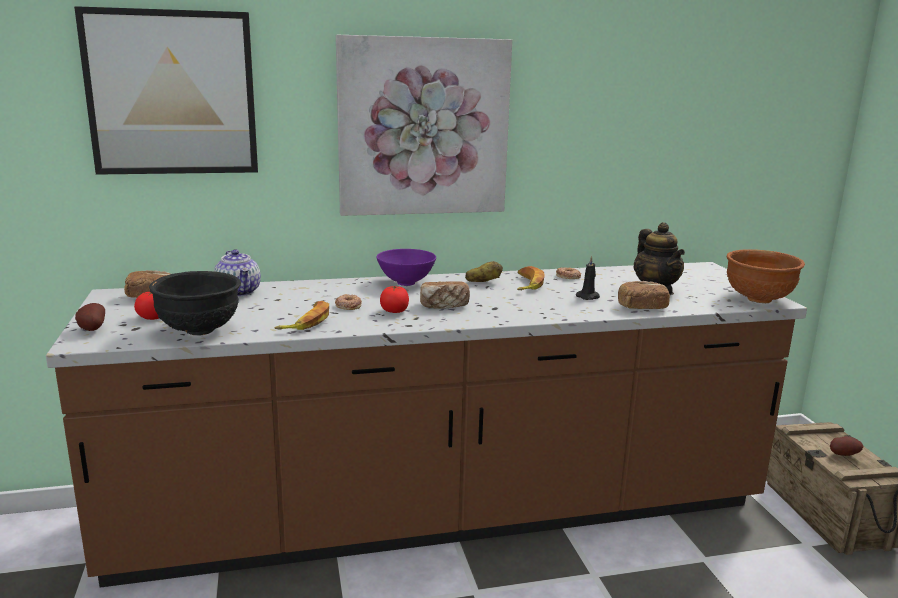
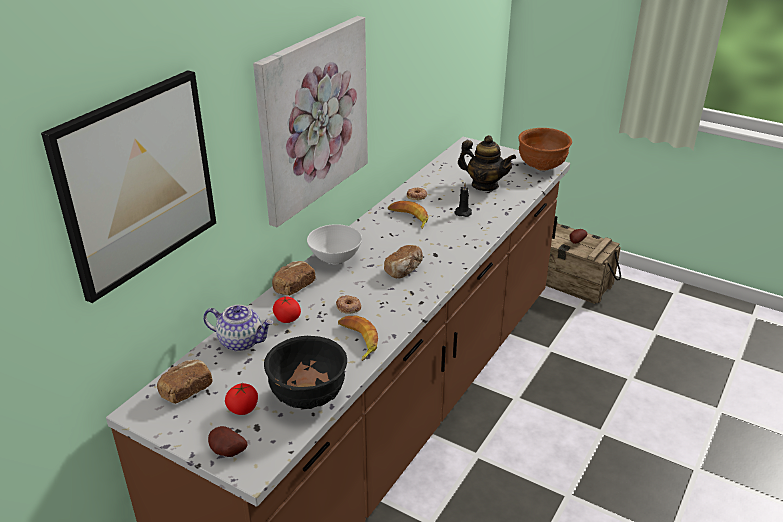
camera: 45 degrees left, 15 degrees up
(394, 311) = (387, 294): tomato -> tomato (287, 319)
(406, 283) = (336, 260): purple bowl -> white bowl
(483, 282) = (381, 230): potato -> none
(642, 307) = (504, 207): bread -> bread (293, 286)

